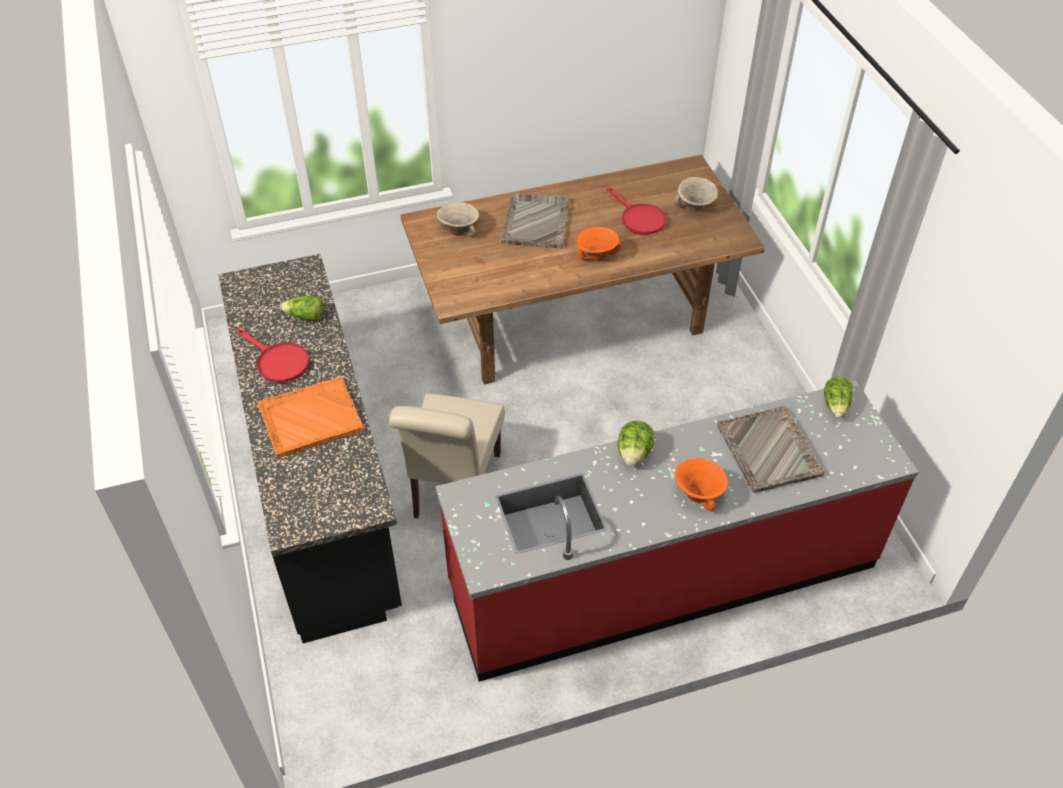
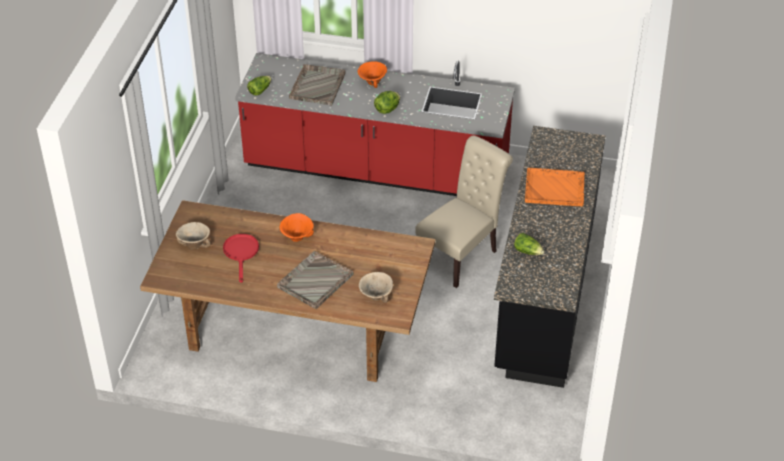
camera: 150 degrees left, 5 degrees down
(278, 361) = (559, 228): red frying pan -> none

